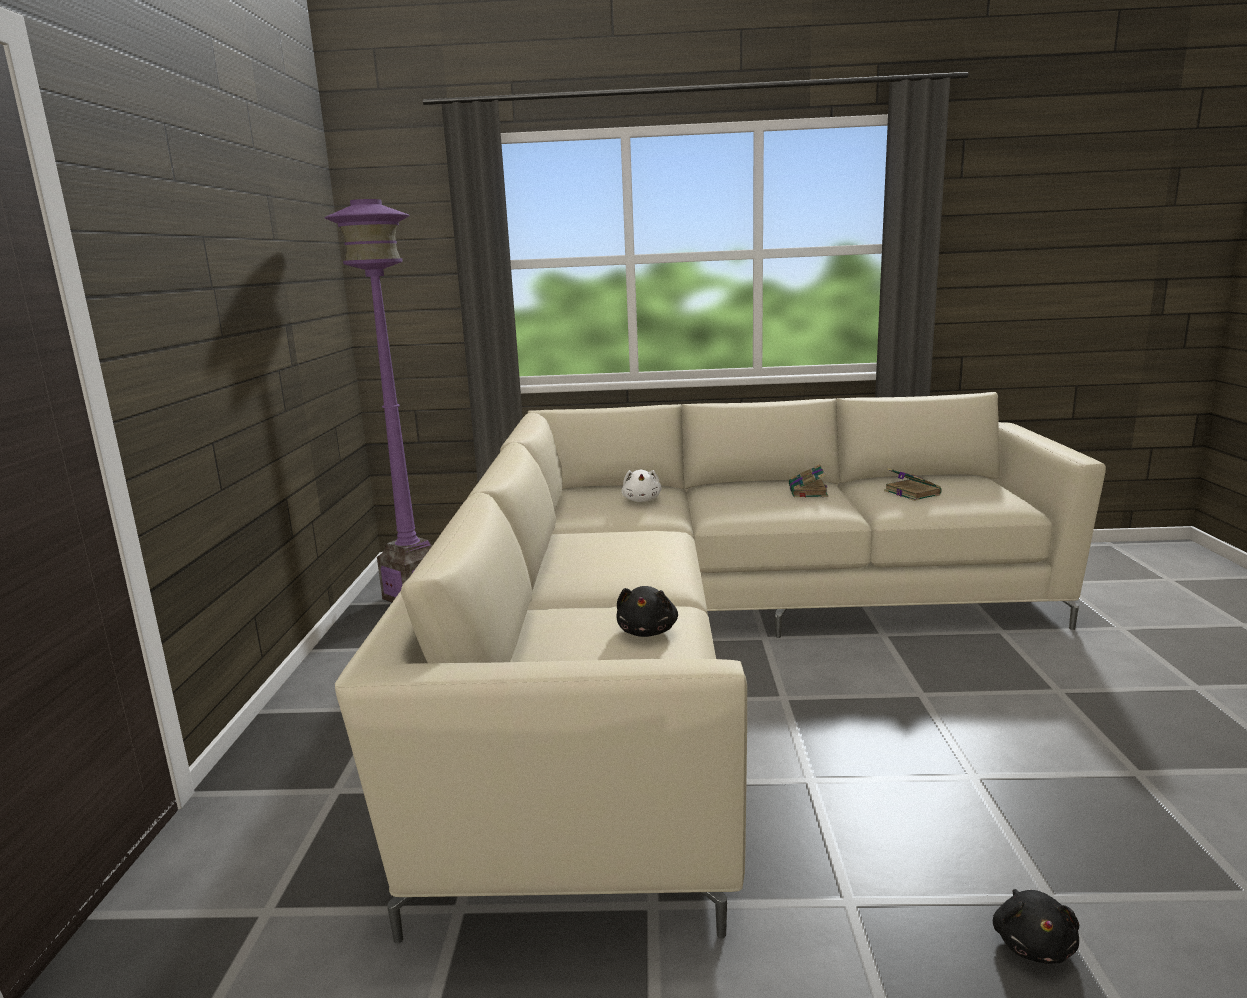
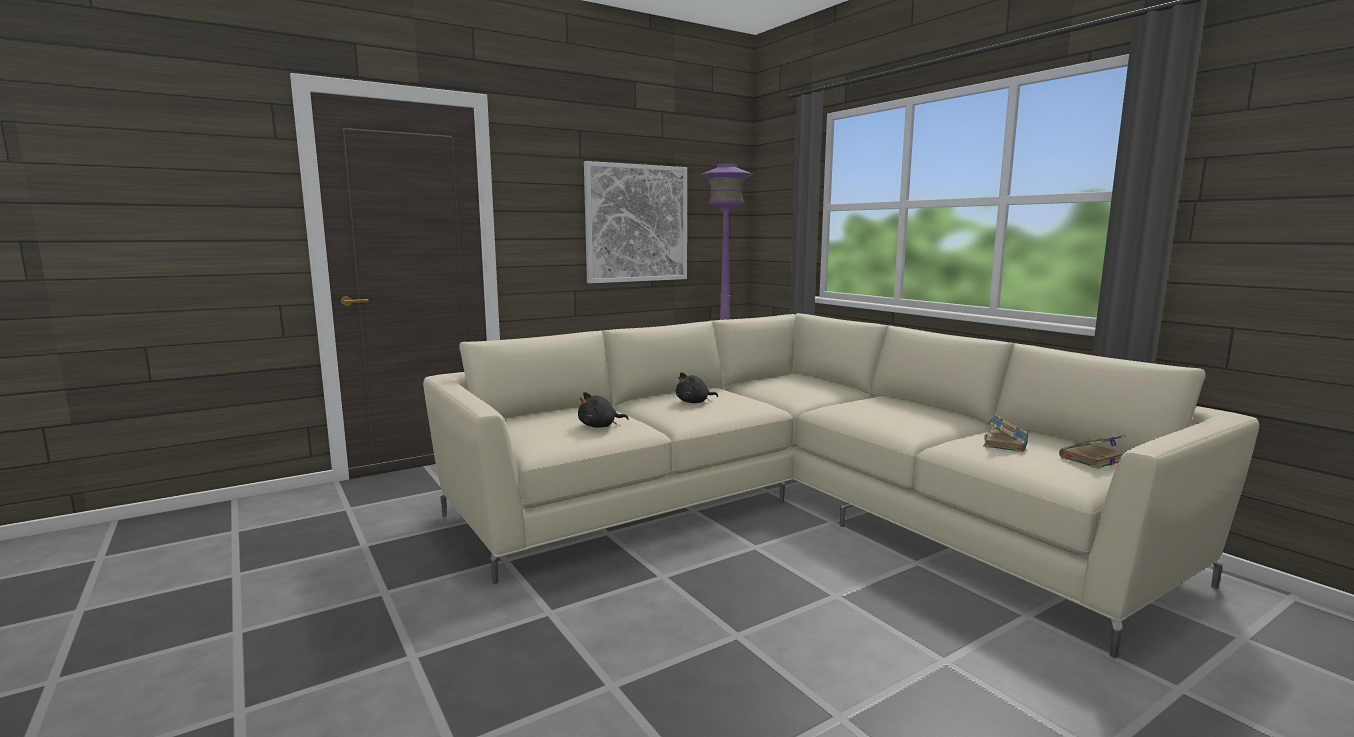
camera: 55 degrees right, 5 degrees down
(258, 304) = (637, 223): none -> picture
(642, 500) = (811, 389): white plush toy -> none
(808, 492) = (927, 417): book -> book (1091, 459)
(1033, 944) = (556, 682): black plush toy -> black plush toy (694, 402)

